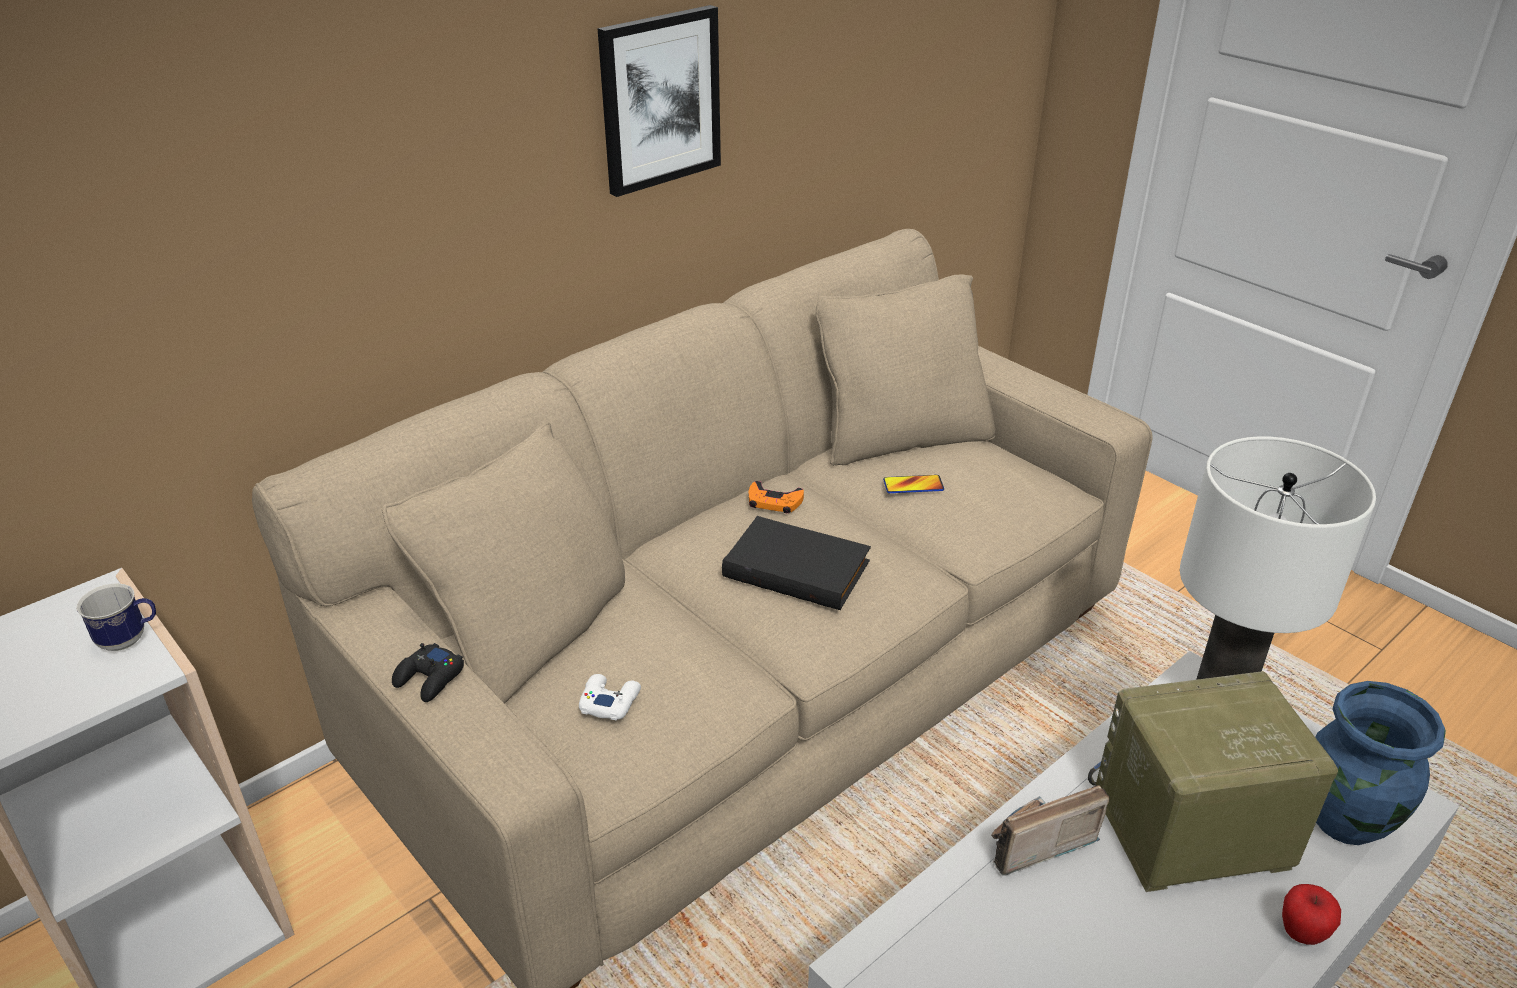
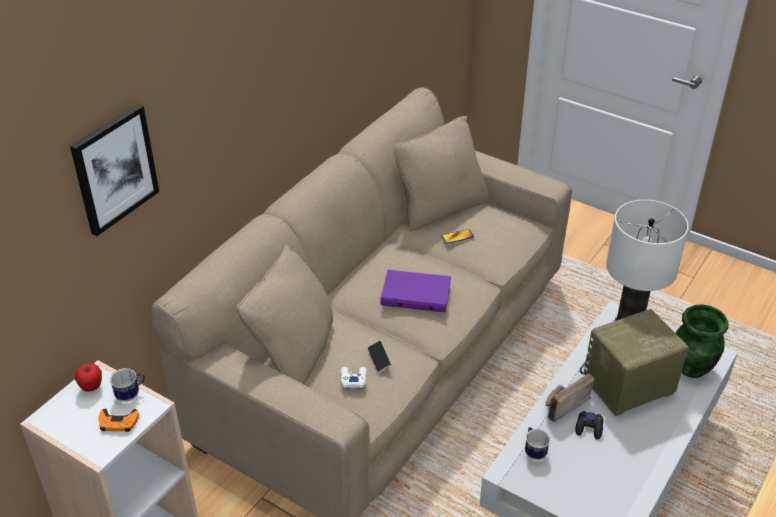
camera: 15 degrees left, 5 degrees up
(430, 679) = (273, 385): black game controller -> black game controller (589, 428)
(659, 100) = (306, 58): picture -> picture (114, 169)
(676, 674) = (379, 359): none -> phone
(774, 502) = (389, 259): orange game controller -> orange game controller (118, 423)
(798, 567) = (416, 293): black book -> purple book
(941, 932) = (534, 451): none -> mug
(1301, 933) = (682, 419): apple -> apple (91, 387)
(1345, 822) = (692, 368): blue vase -> green vase

